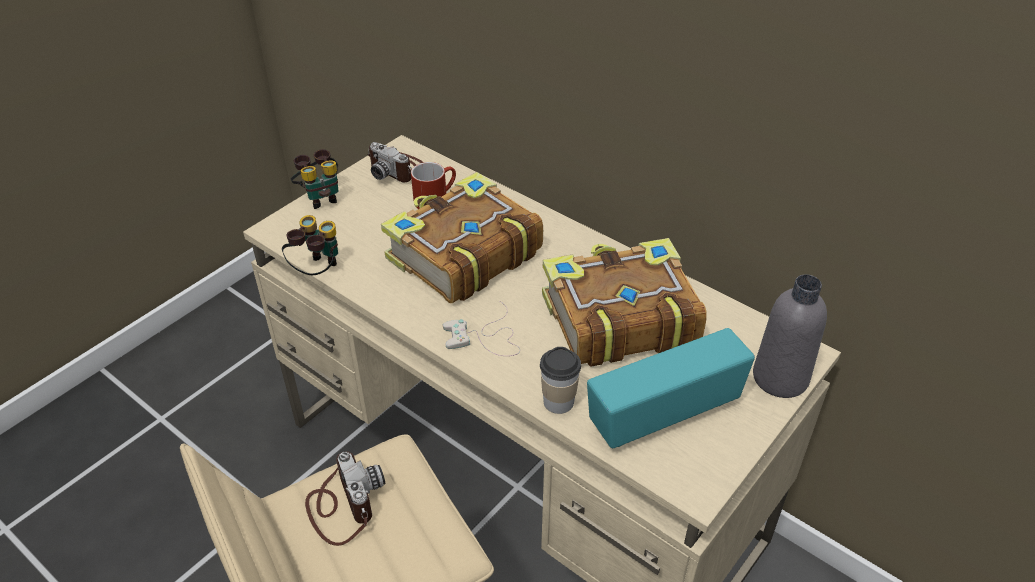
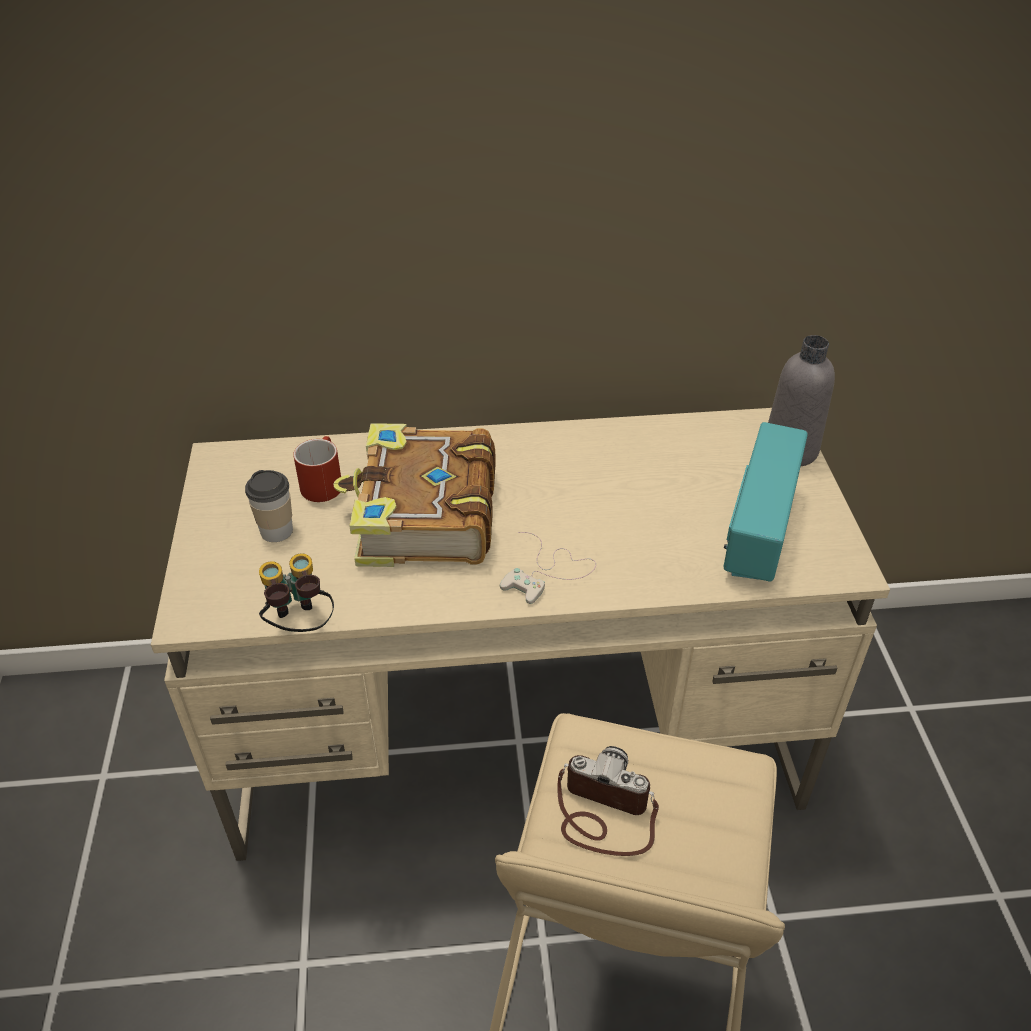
camera: 45 degrees left, 0 degrees up
(321, 197) = (194, 554): binoculars -> none
(397, 169) = (239, 478): camera -> none
(558, 402) = (676, 580): cup -> cup (276, 531)
(617, 318) = (626, 483): book -> none

